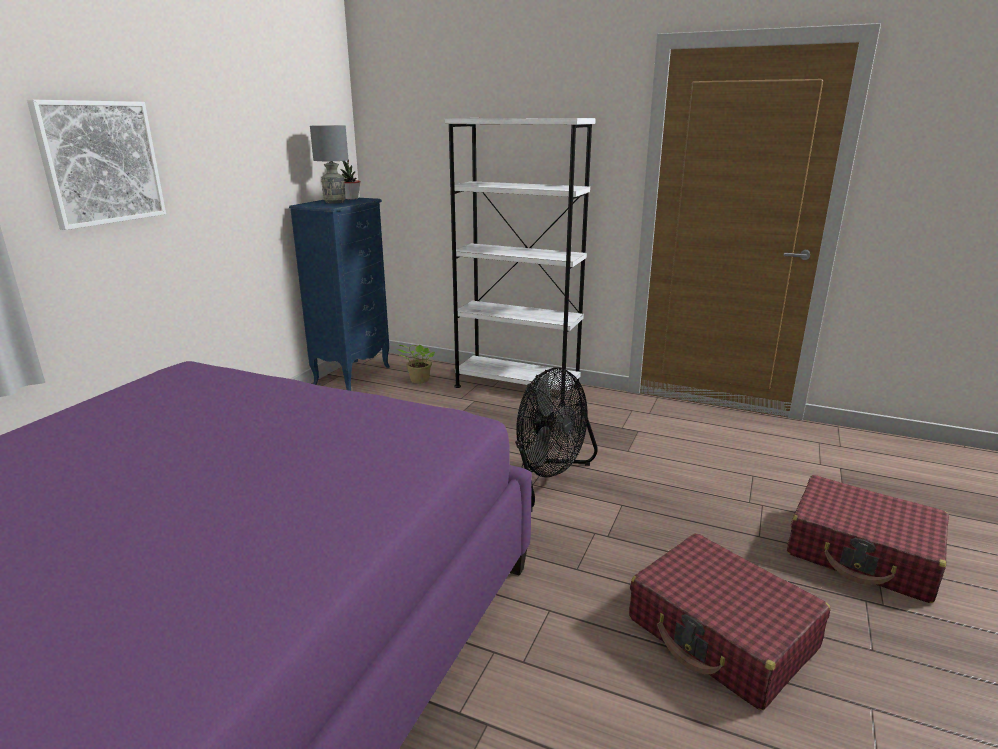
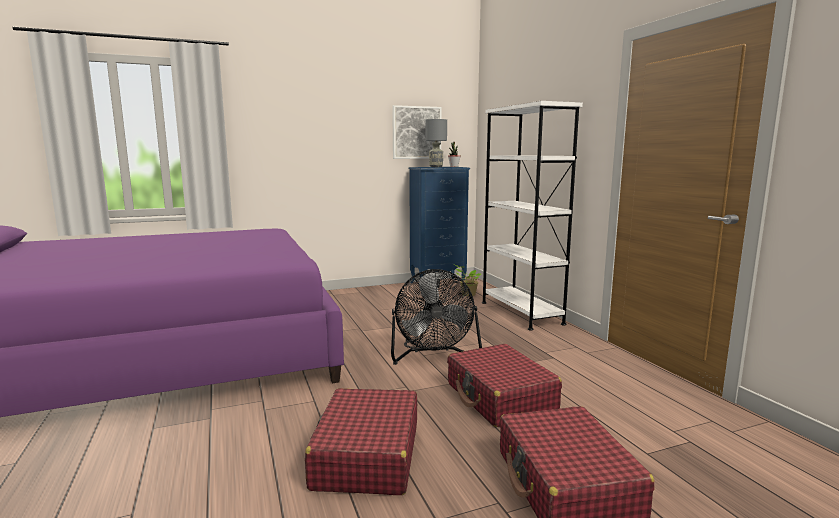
camera: 45 degrees right, 10 degrees down
(101, 162) = (289, 132): picture -> picture (416, 132)
(684, 498) = (500, 398): none -> red suitcase

